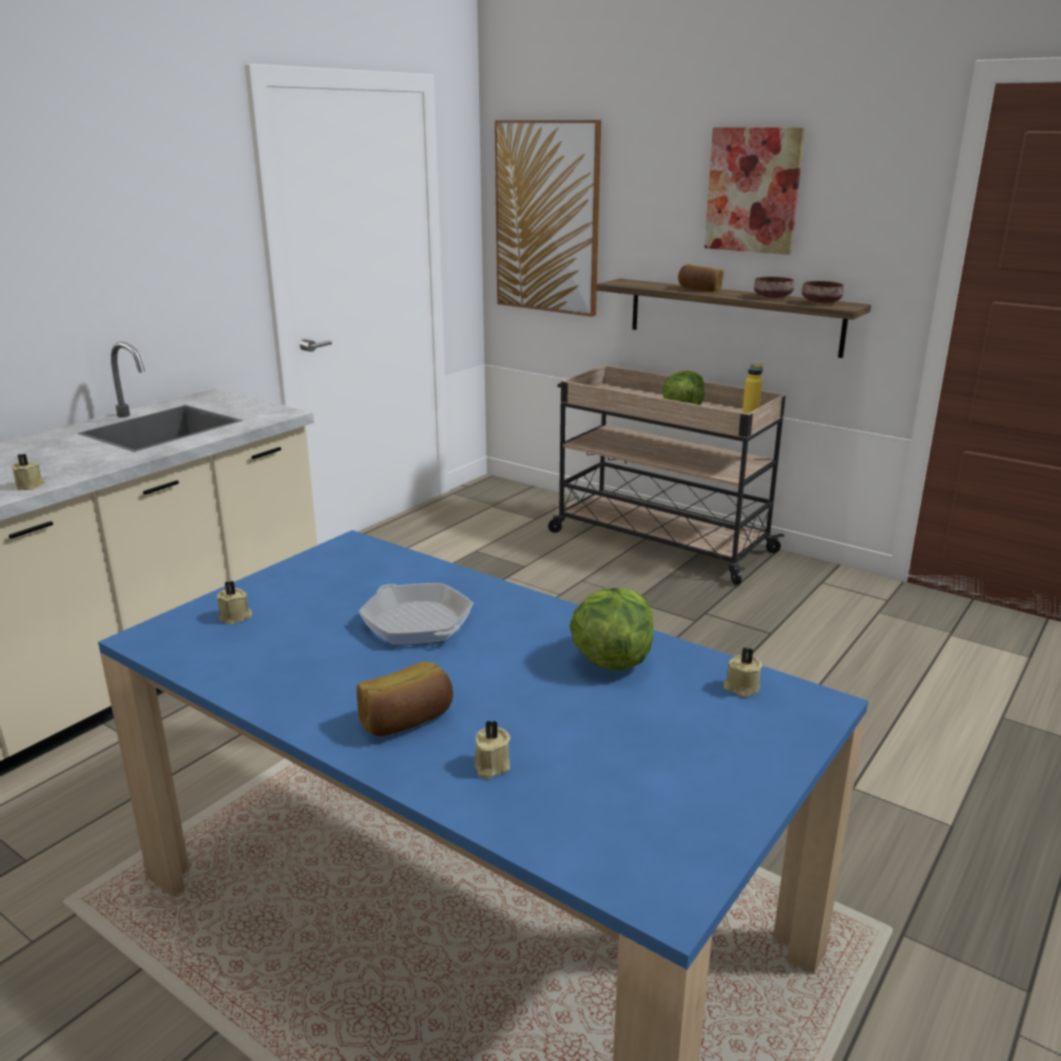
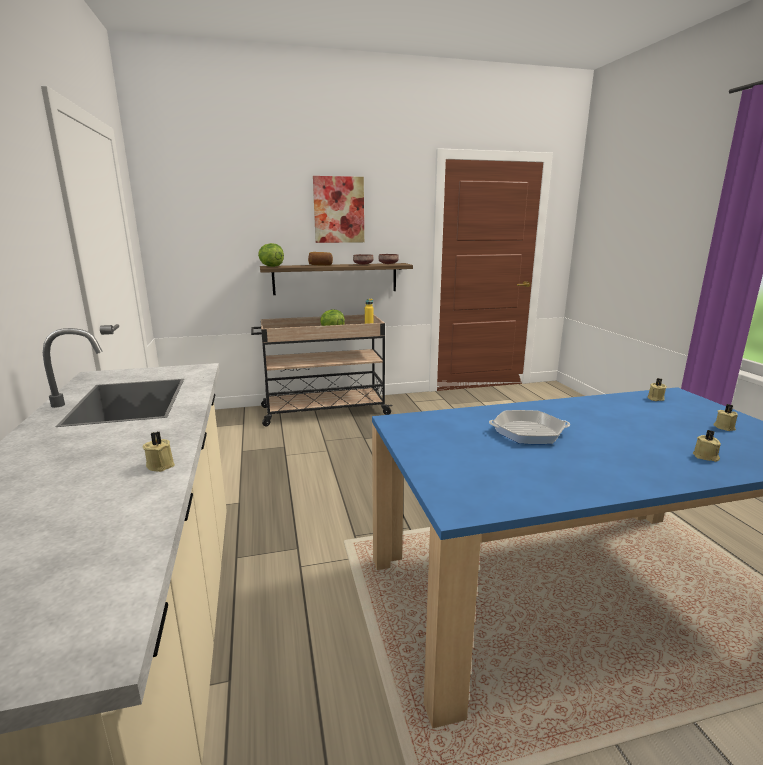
camera: 50 degrees left, 5 degrees down
(236, 617) = (461, 474): beige candle -> beige candle (724, 427)
(407, 720) = (646, 462): bread -> none
(547, 218) = (199, 232): picture -> none
(611, 660) = (611, 409): lettuce -> lettuce (271, 266)

